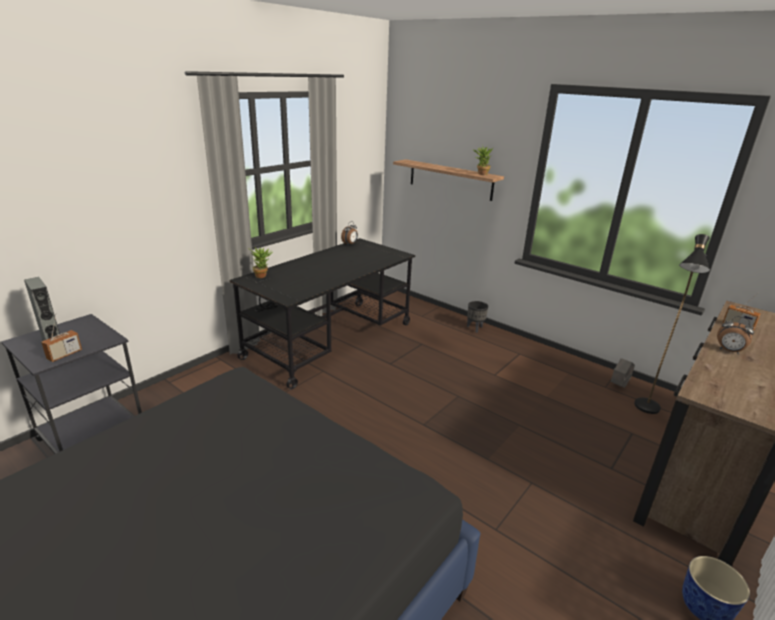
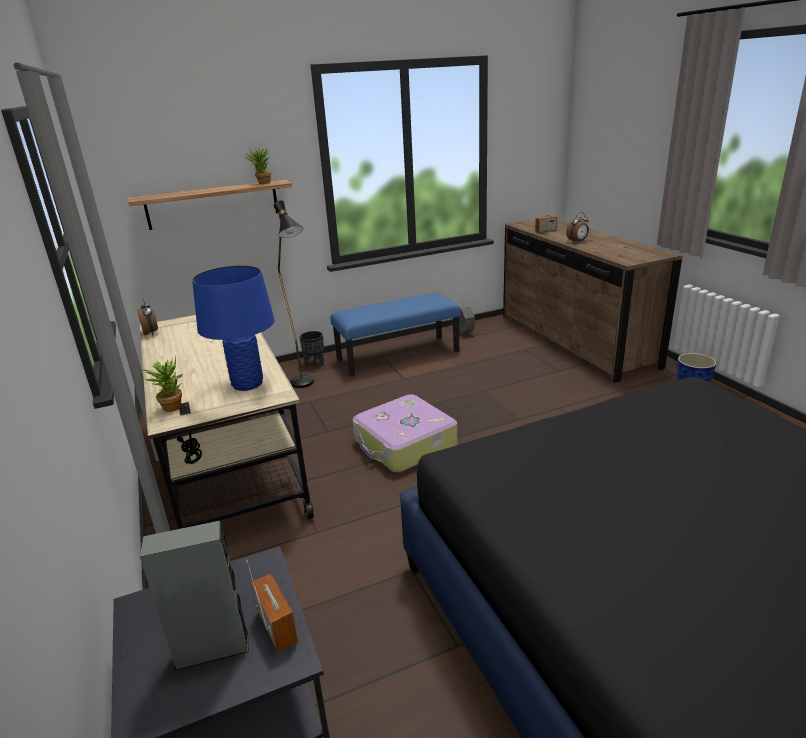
camera: 60 degrees left, 0 degrees up
(299, 286) = (247, 384): none -> blue table lamp
(330, 340) = (229, 463): black desk -> beige desk
(398, 403) = (404, 444): none -> suitcase
(530, 361) = (398, 355): none -> blue bench
(646, 411) = (504, 335): black floor lamp -> black floor lamp (306, 386)

